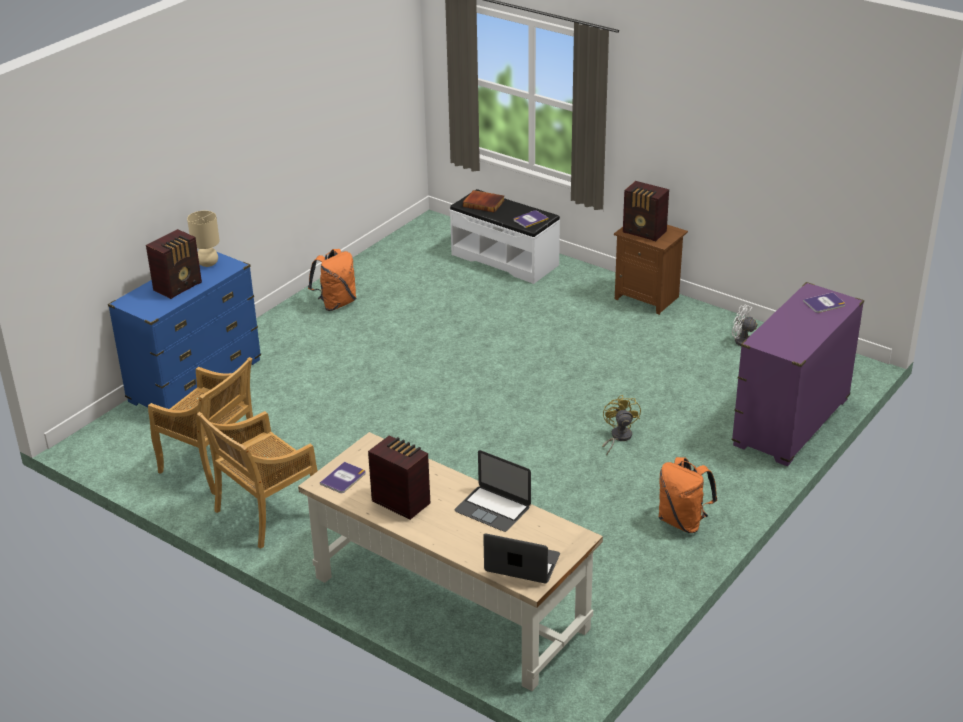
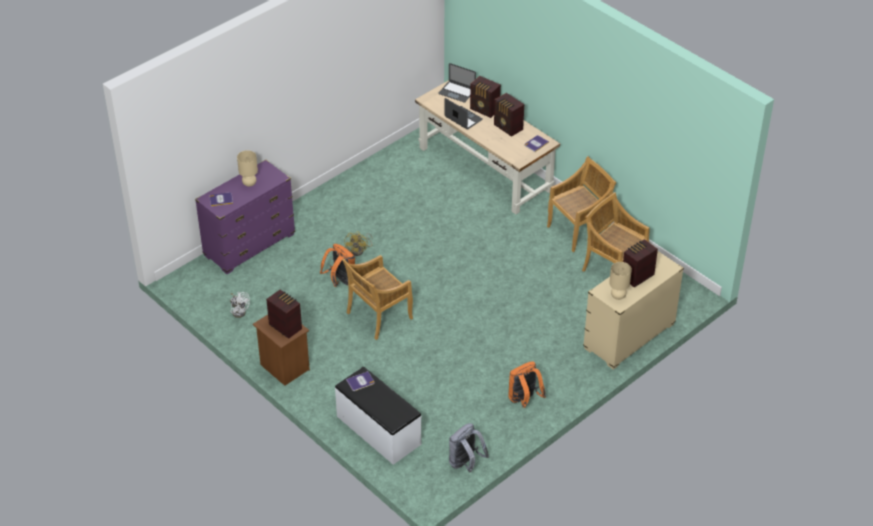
camera: 170 degrees left, 10 degrees up
(195, 381) = (629, 337): blue dresser -> beige dresser
(396, 246) = (465, 463): none -> grey backpack
(454, 531) = (485, 110): none -> radio
(484, 203) = (391, 409): book -> none
(552, 361) = (378, 316): none -> beige chair
(683, 521) = (347, 193): orange backpack -> orange backpack (340, 281)
(799, 328) = (249, 183): none -> beige table lamp

